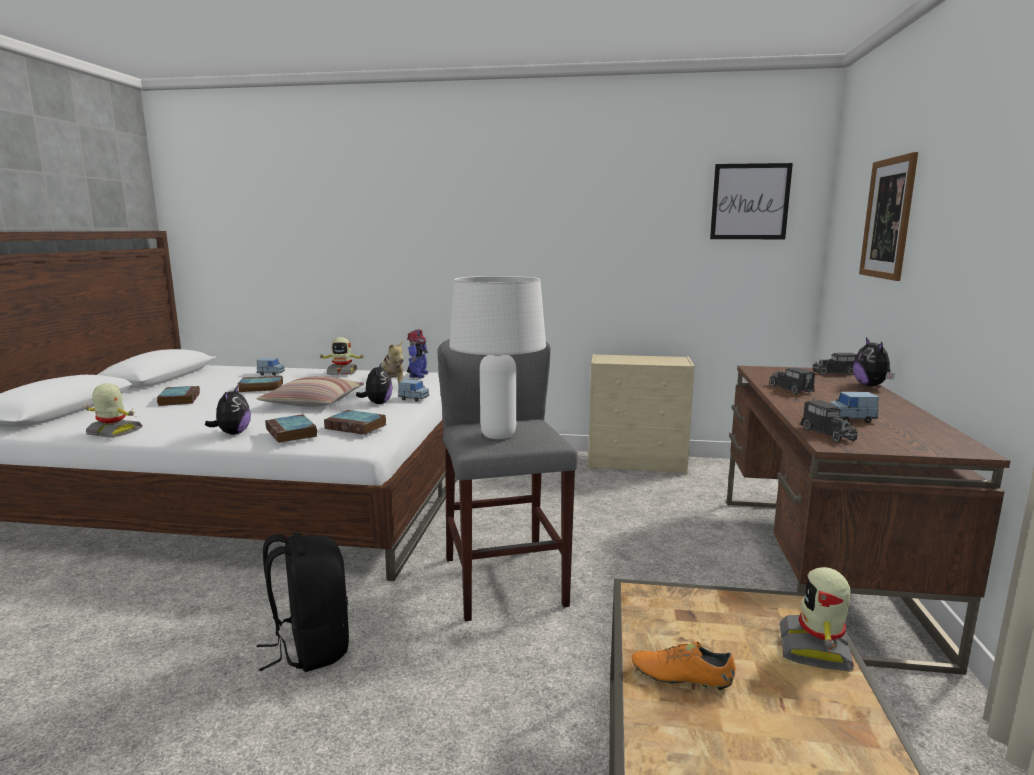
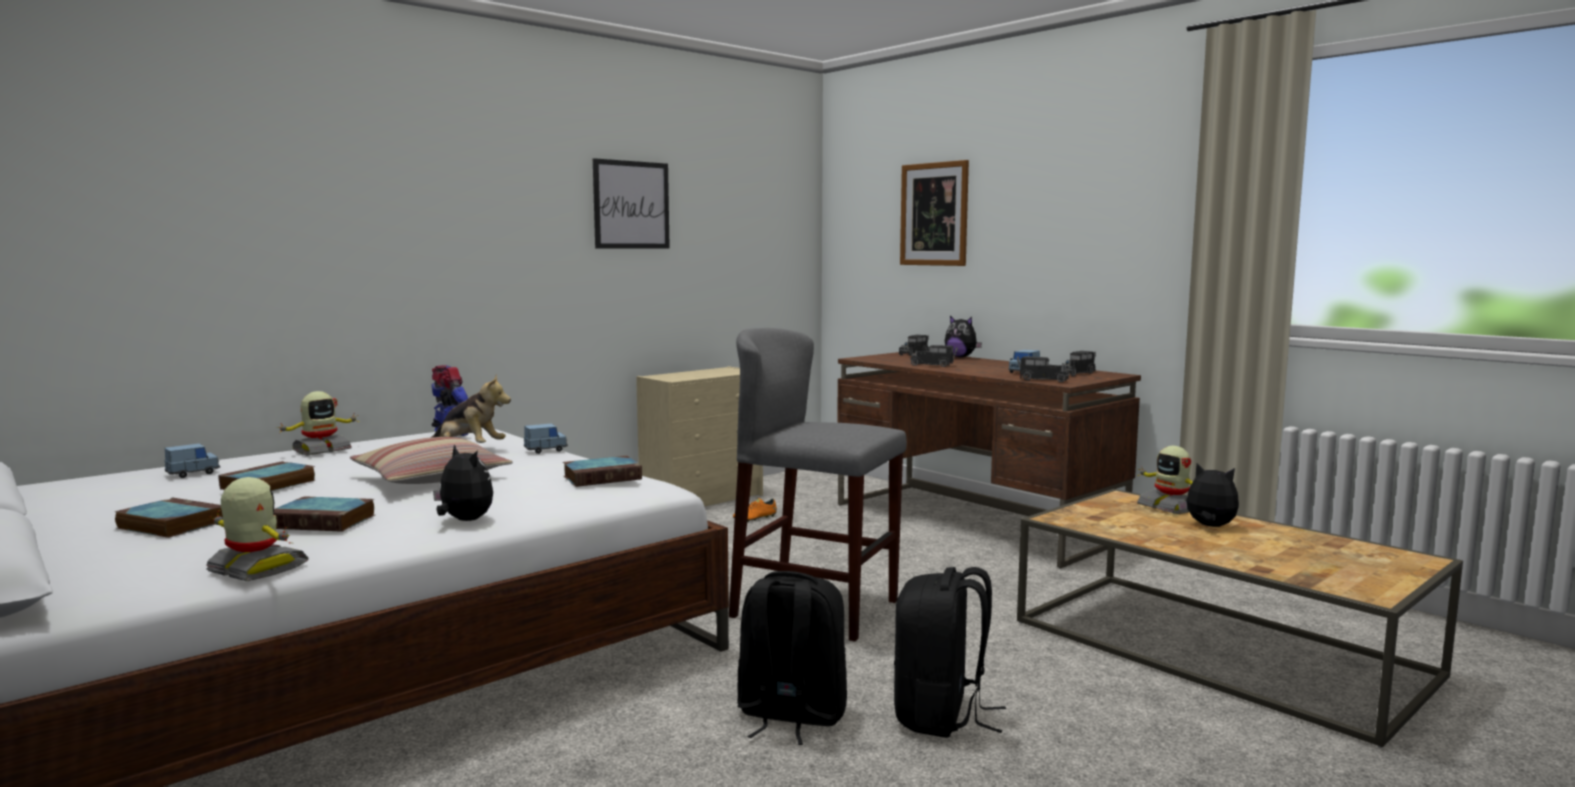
camera: 50 degrees left, 5 degrees down
(114, 432) = (256, 569): toy robot -> toy robot turned 60 degrees clockwise
(292, 433) = (556, 498): book -> book (325, 521)
(366, 717) = (941, 716): none -> black backpack
(377, 403) = (520, 462): plush toy -> plush toy (1209, 526)
(497, 435) = (840, 431): white table lamp -> none
(681, 677) = (1164, 537): orange shoe -> orange shoe (755, 518)
(750, 202) = (764, 196): picture -> picture (631, 205)
(917, 436) = (1077, 373): none -> toy truck

